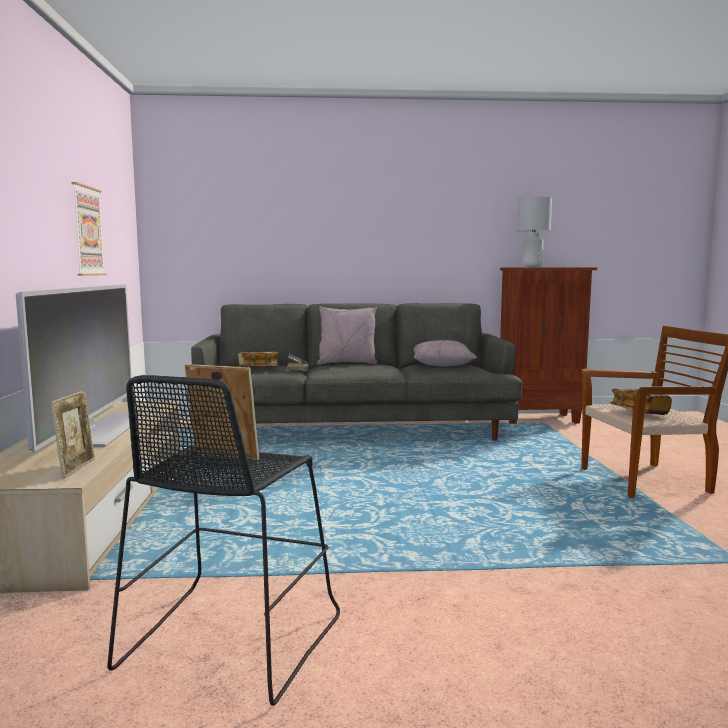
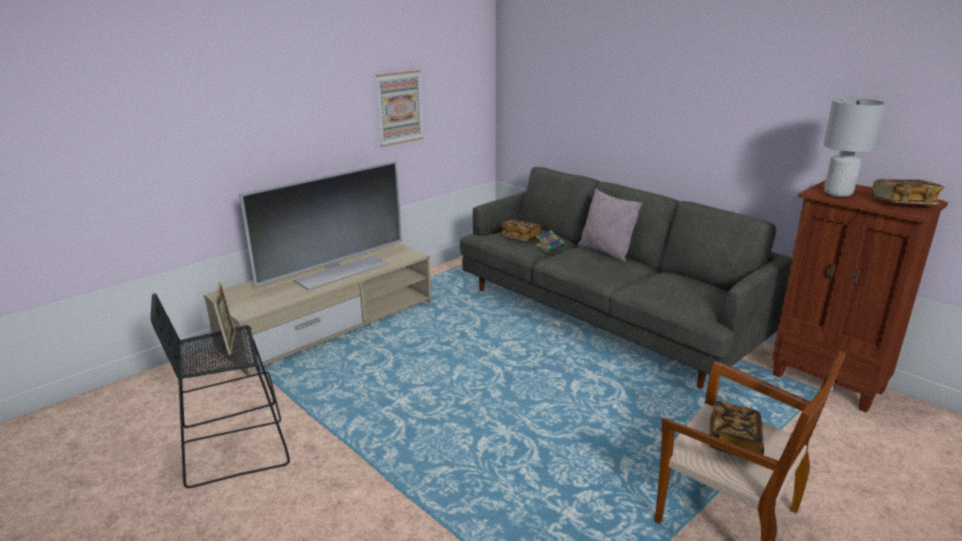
camera: 50 degrees right, 15 degrees up
(76, 468) = (265, 304): picture frame -> none
(441, 364) = (684, 284): purple pillow -> none
(567, 267) = (903, 204): none -> book

